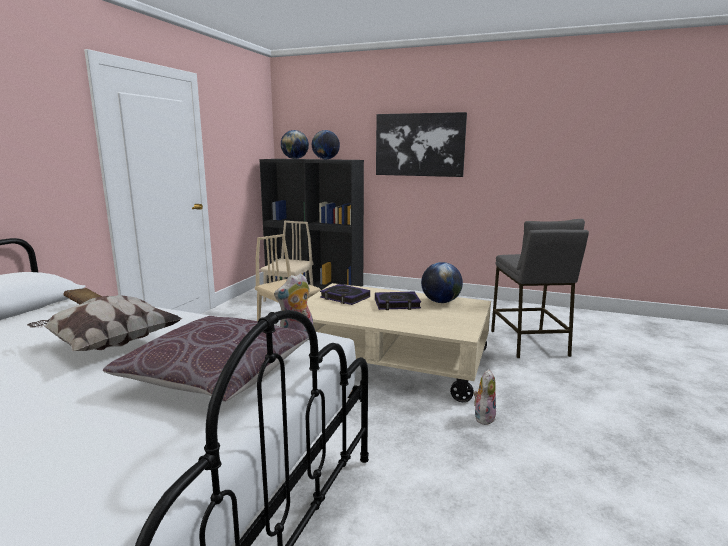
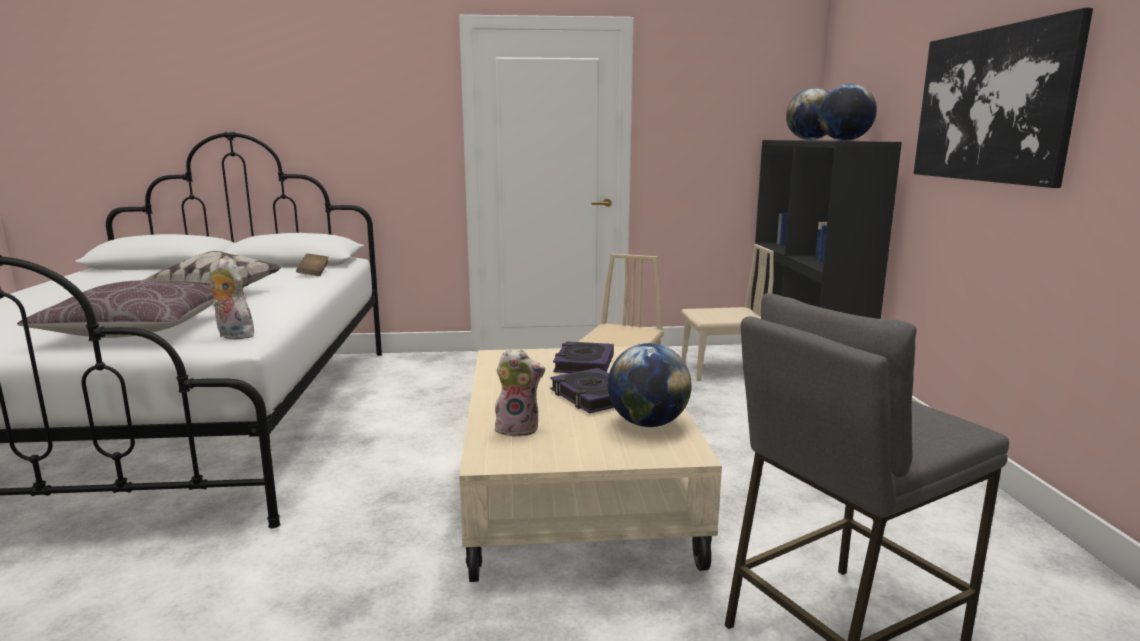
camera: 65 degrees right, 0 degrees up
(483, 417) = (429, 609): plush toy -> plush toy (518, 429)

